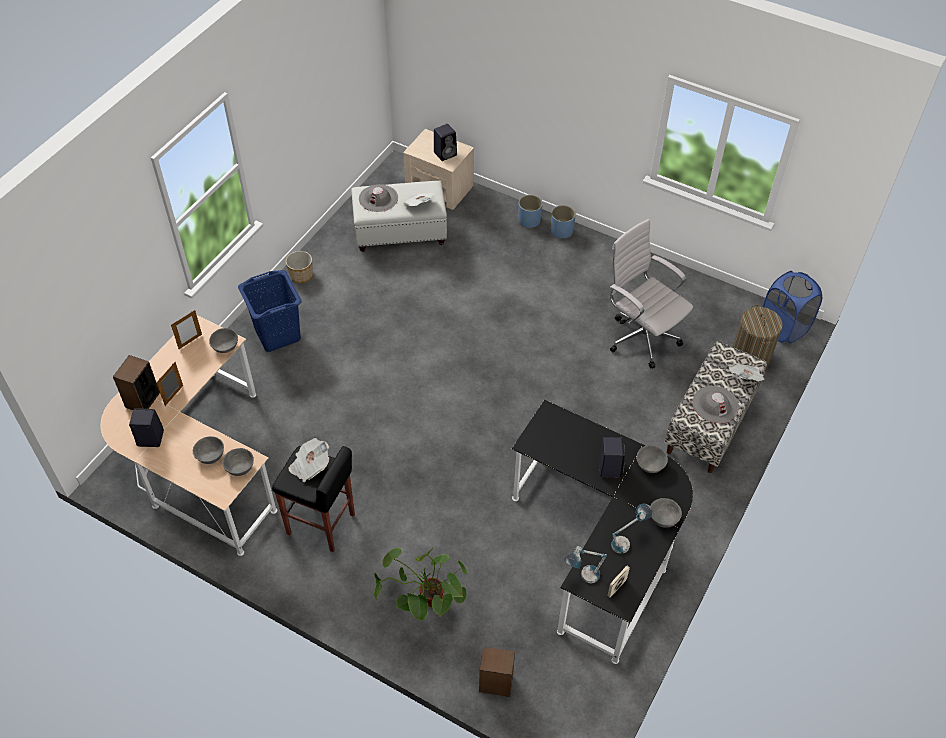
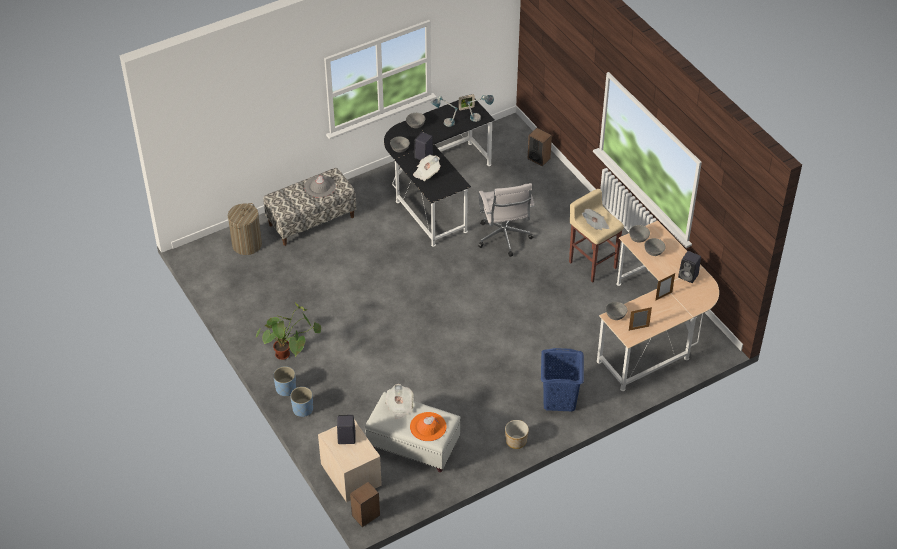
camera: 150 degrees left, 5 degrees down
(142, 400) = (685, 302): speaker -> speaker (366, 515)
(321, 525) = (592, 264): black stool -> beige stool
(378, 198) = (428, 427): grey hat -> orange hat
(424, 605) = (555, 203): potted plant -> potted plant (290, 353)
(640, 337) = (303, 287): white office chair -> white office chair (504, 239)
(745, 378) = (286, 192): newspaper -> newspaper (426, 173)
(783, 327) = (203, 253): blue laundry basket -> none

